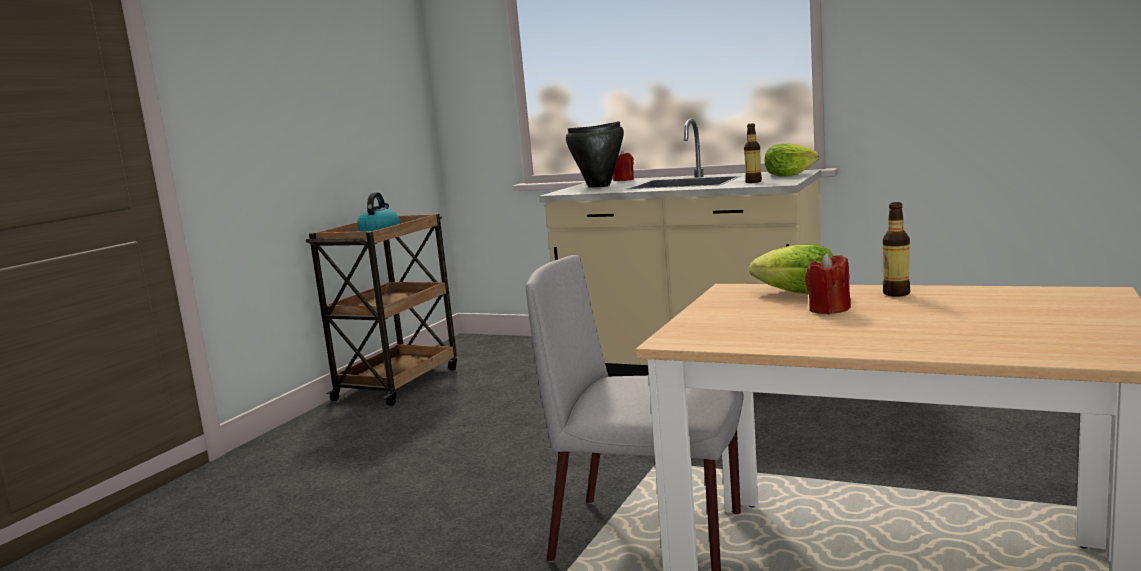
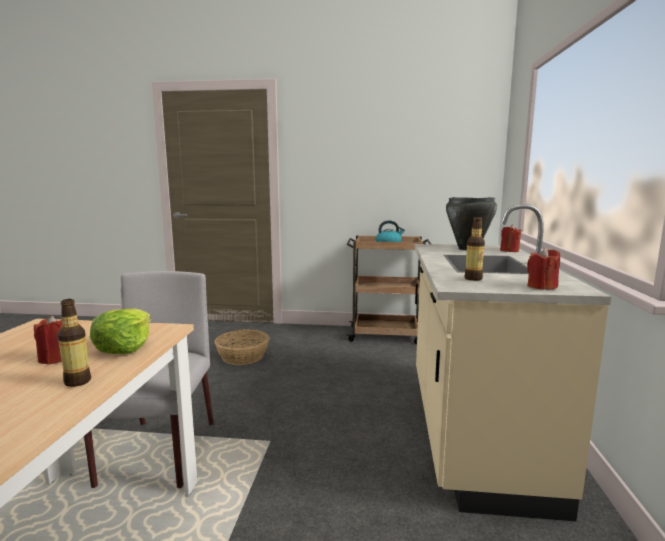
camera: 70 degrees right, 0 degrees up
(353, 486) = (243, 356): none -> basket
(789, 175) = (541, 286): lettuce -> red candle

